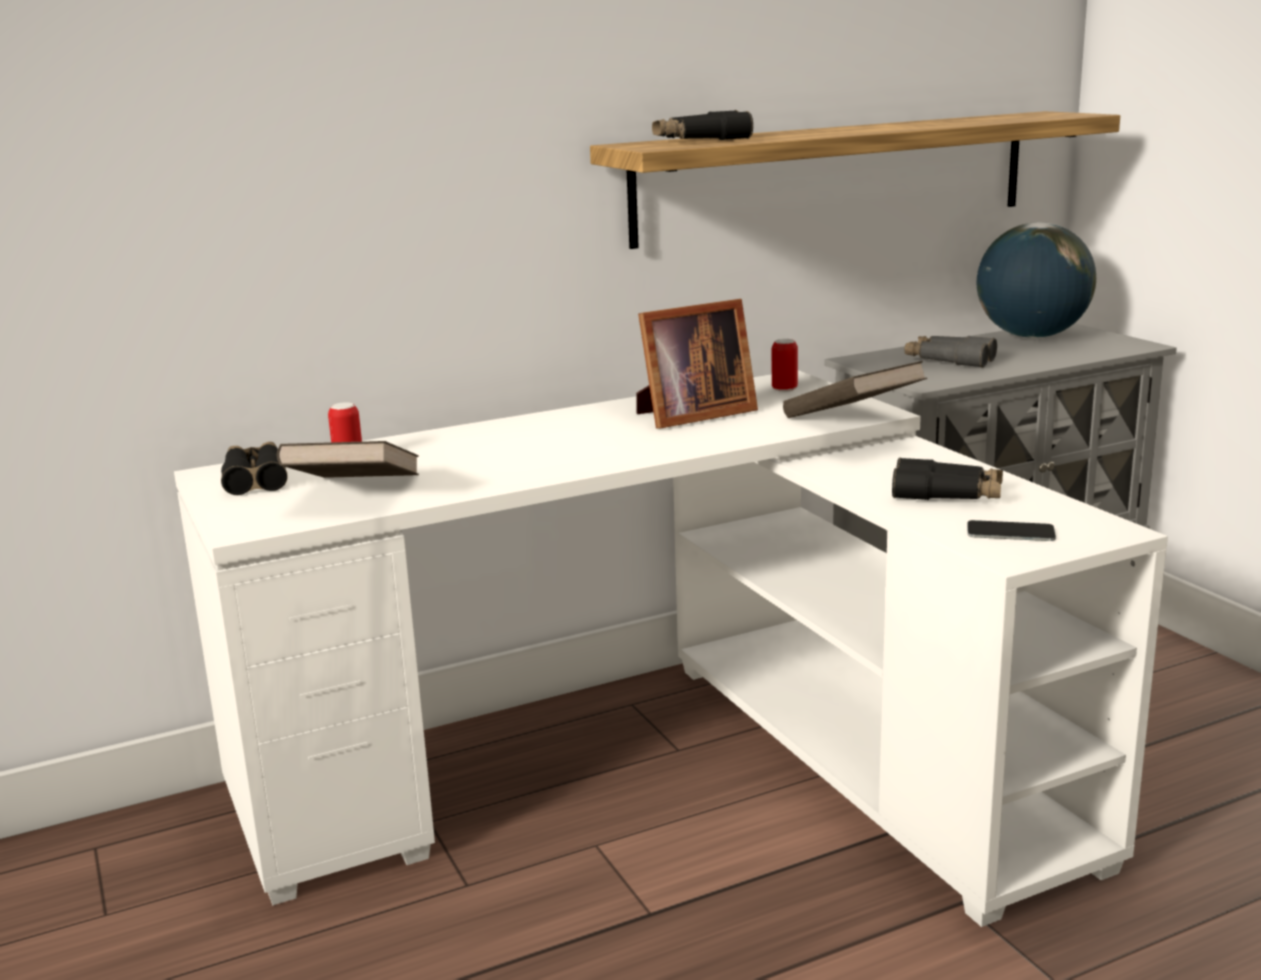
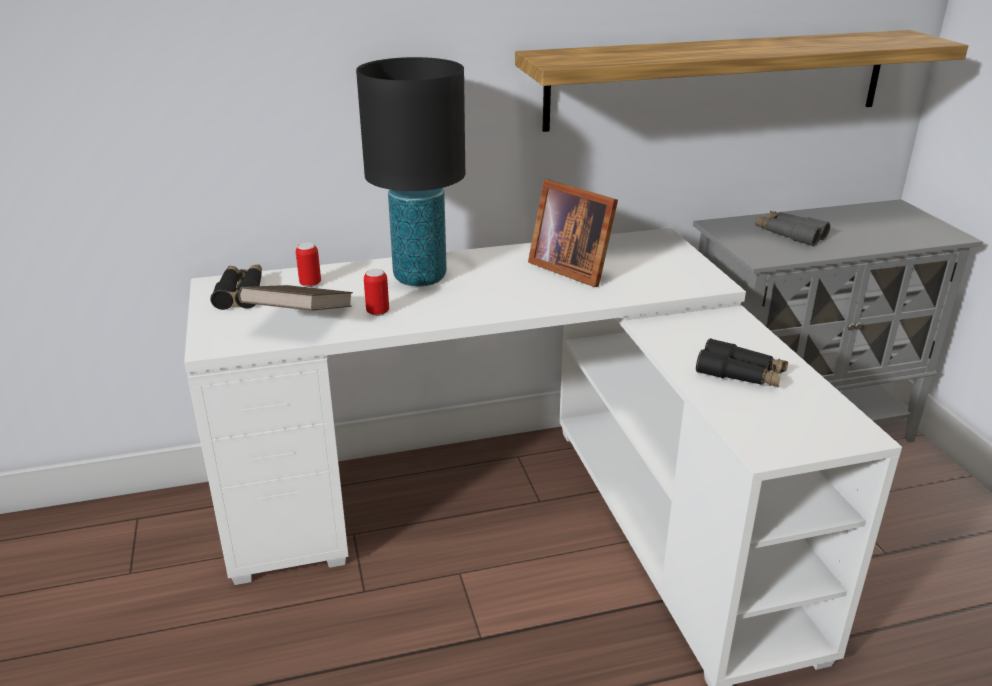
camera: 10 degrees right, 10 degrees up
(496, 441) = (420, 277): none -> black table lamp
(690, 415) = (571, 268): picture frame -> picture frame turned 60 degrees clockwise
(701, 140) = (602, 54): black binoculars -> none
(784, 389) = (652, 248): can -> can (377, 312)
(852, 421) = (690, 290): brown book -> none
(1010, 532) = (775, 423): phone -> none
(1032, 336) = (867, 215): globe -> none

